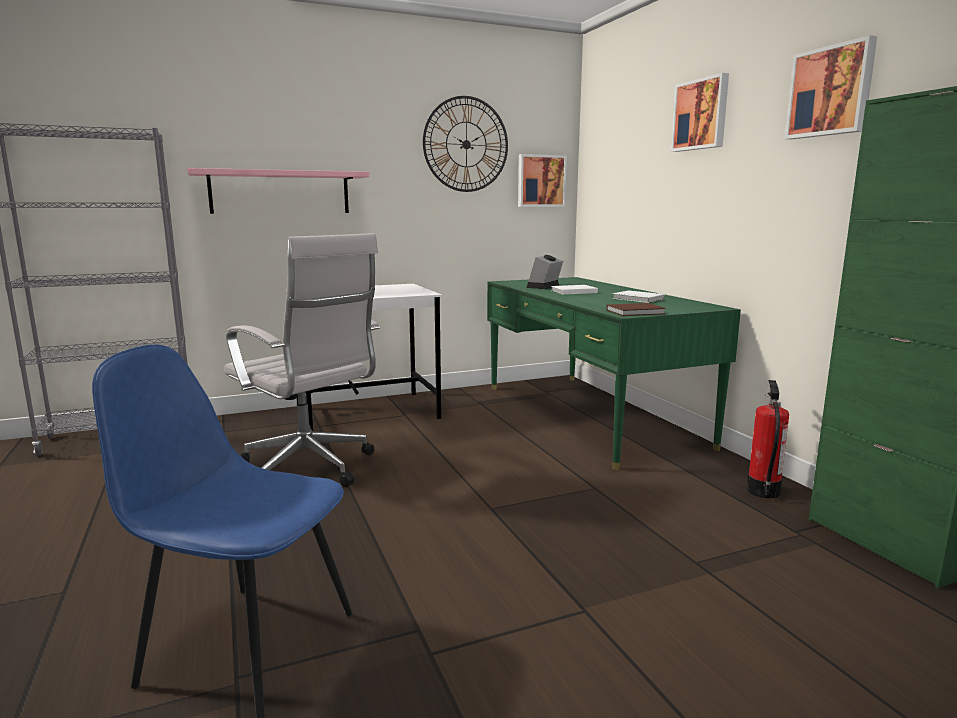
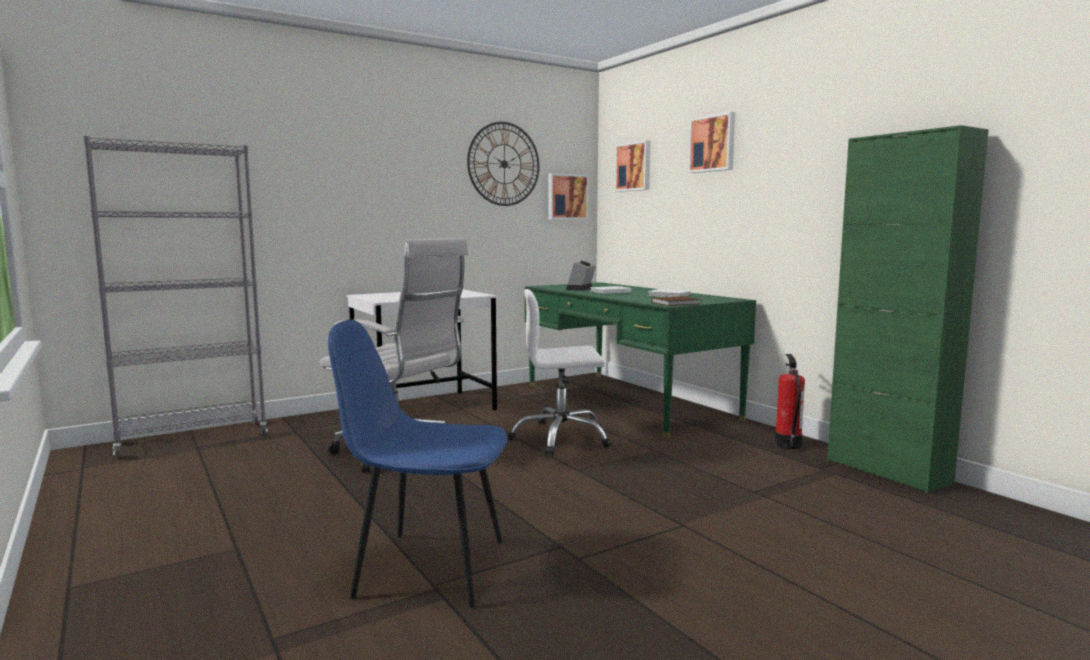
camera: 10 degrees left, 5 degrees down
(280, 192) = (342, 205): pink shelf -> none
(493, 461) = (560, 438): none -> white office chair
(831, 91) = (818, 130): picture -> picture (634, 167)

